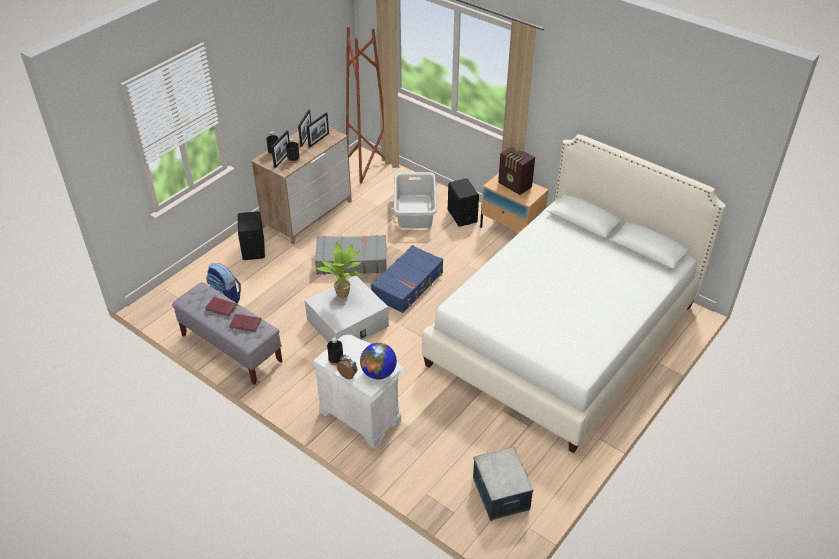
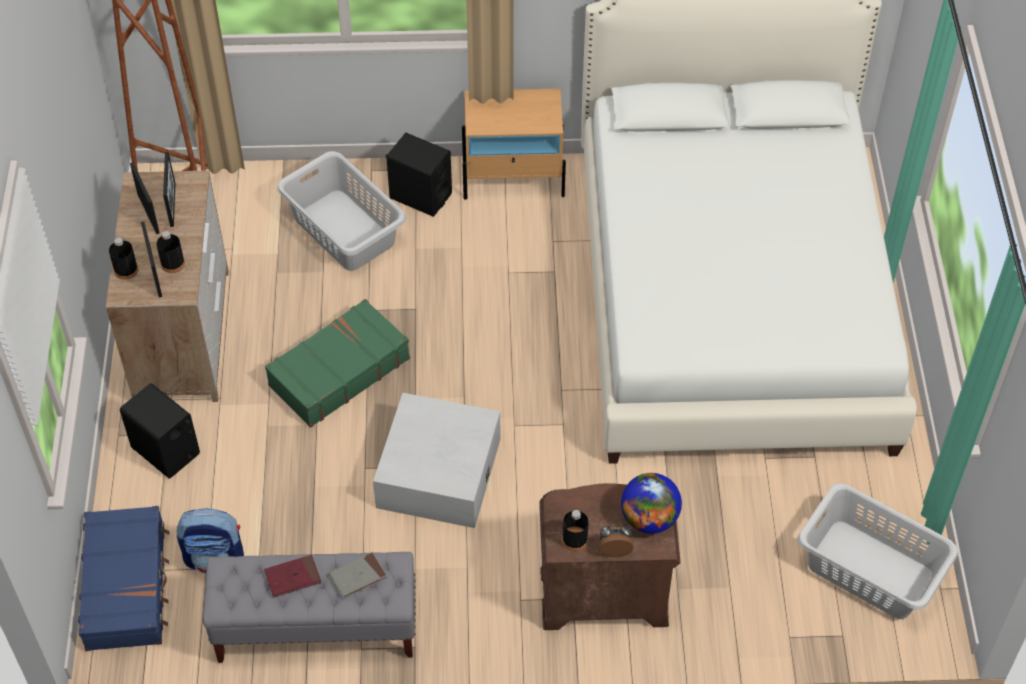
camera: 40 degrees left, 10 degrees up
(245, 324) = (358, 576): red book -> grey book
(344, 295) = (422, 435): potted plant -> none
(351, 261) = (338, 372): grey suitcase -> green suitcase
(362, 414) = (602, 590): white nightstand -> brown nightstand
(408, 285) = (460, 357): blue suitcase -> blue suitcase (127, 586)
(500, 494) = (870, 571): storage box -> grey laundry basket
(515, 185) = (510, 109): radio -> none

